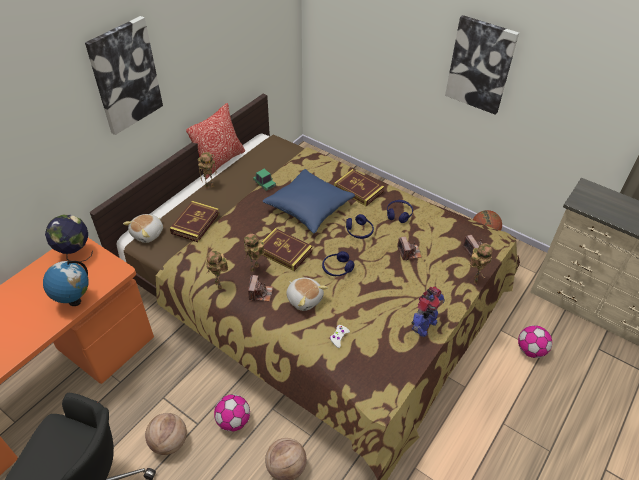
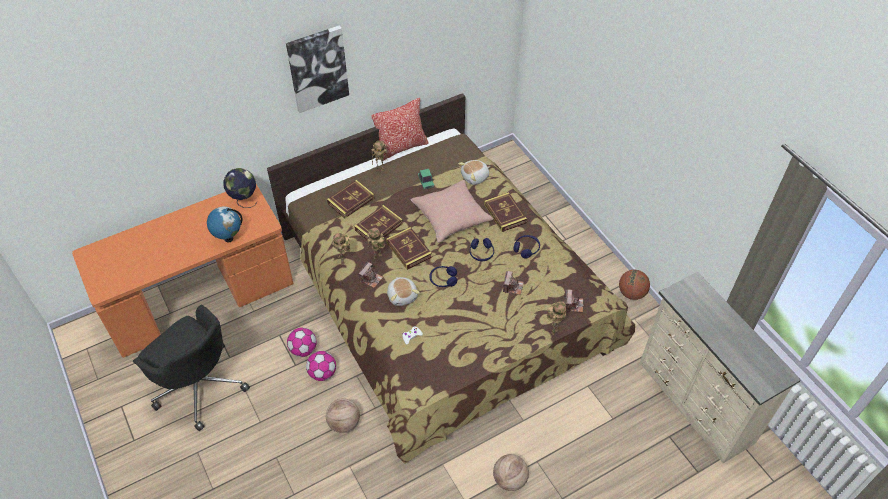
camera: 25 degrees right, 5 degrees up
(148, 234) = (311, 198): plush toy -> plush toy (475, 177)
(169, 442) = (269, 370): basketball -> basketball (509, 479)
(239, 239) = (378, 227): none -> book
(309, 207) = (451, 217): blue pillow -> pink pillow
(423, 325) = (484, 352): toy robot -> none
(480, 65) = (644, 134): picture -> none
(530, 350) = (603, 413): football -> football (303, 349)

